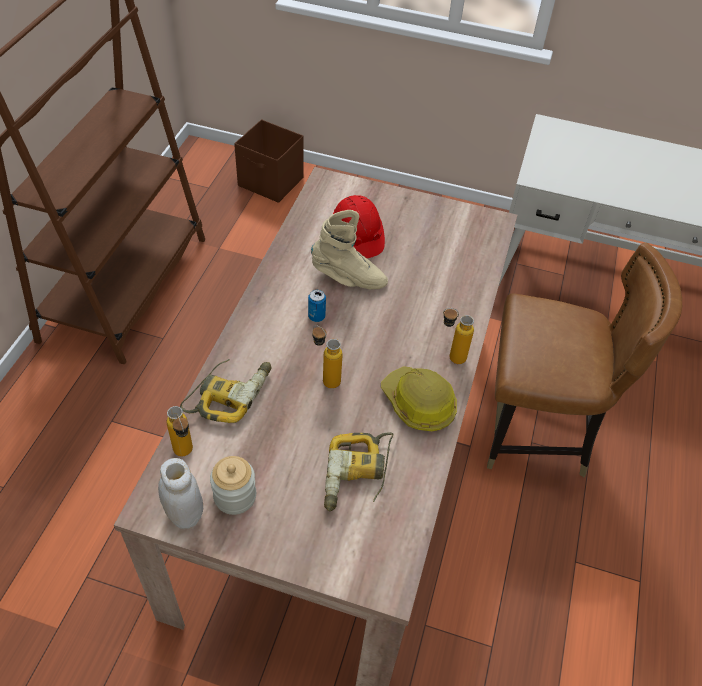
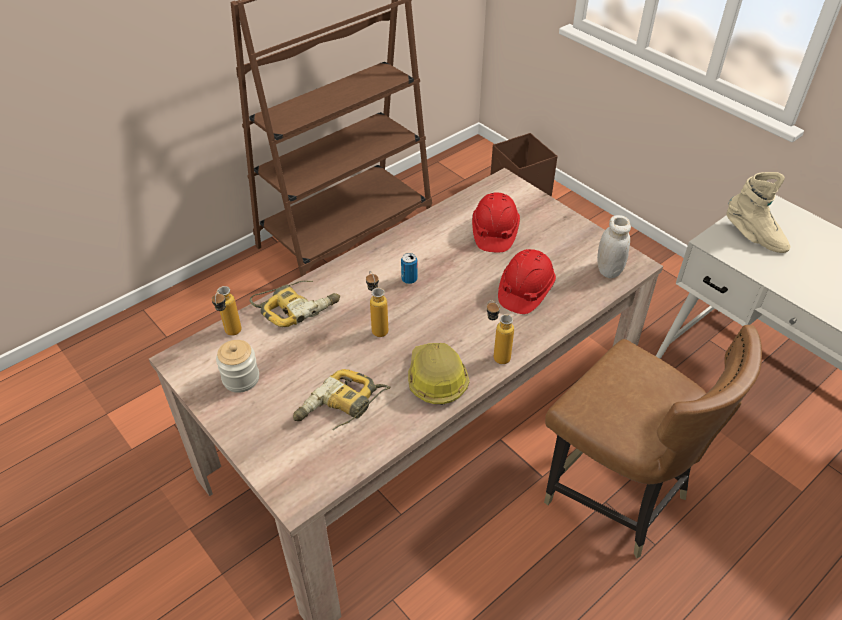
camera: 35 degrees right, 5 degrees down
(185, 514) = (198, 374): white jar -> white jar (609, 270)
(348, 278) = (460, 261): beige boot -> beige boot (754, 237)
(427, 284) = (525, 291): none -> red hard hat

